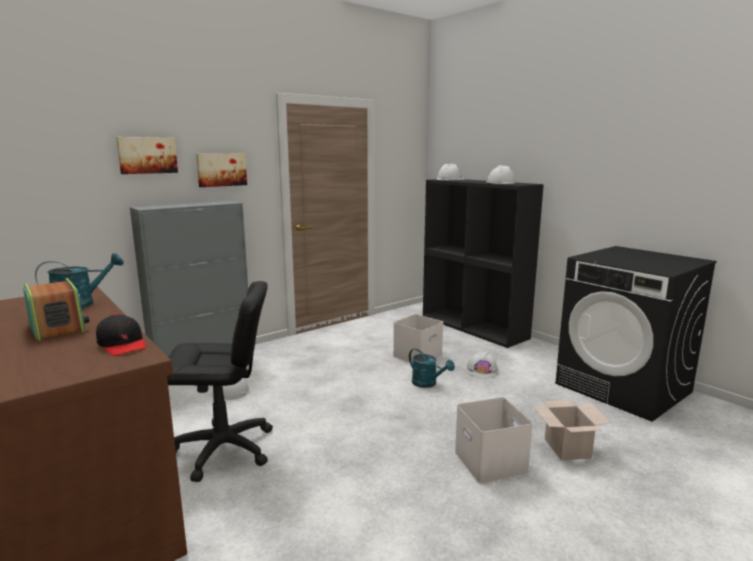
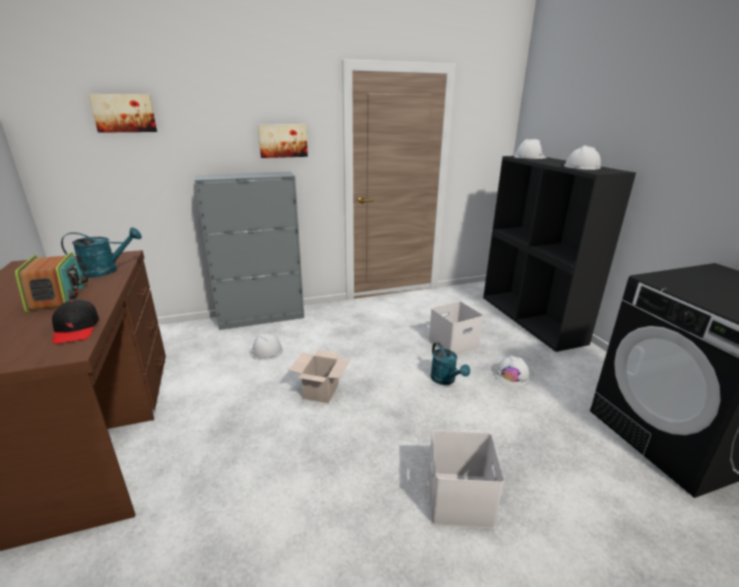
camera: 20 degrees right, 10 degrees up
(147, 155) = (211, 126): picture -> picture (124, 113)
(223, 449) = (226, 411): black office chair -> none
(566, 447) = (558, 504): cardboard box -> cardboard box (321, 390)

